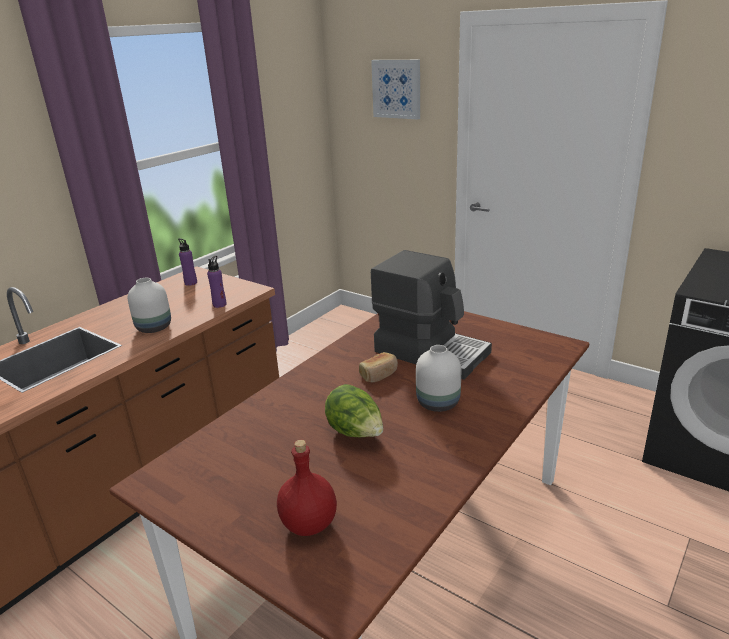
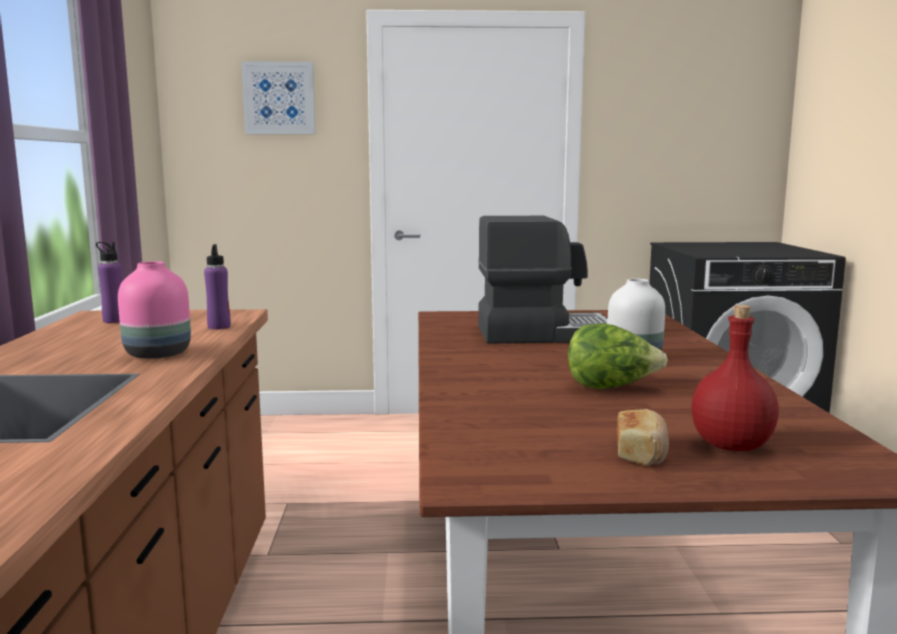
camera: 40 degrees left, 15 degrees down
(155, 327) = (159, 354): white vase -> pink vase
(379, 374) = (531, 354): bread -> bread (641, 452)

